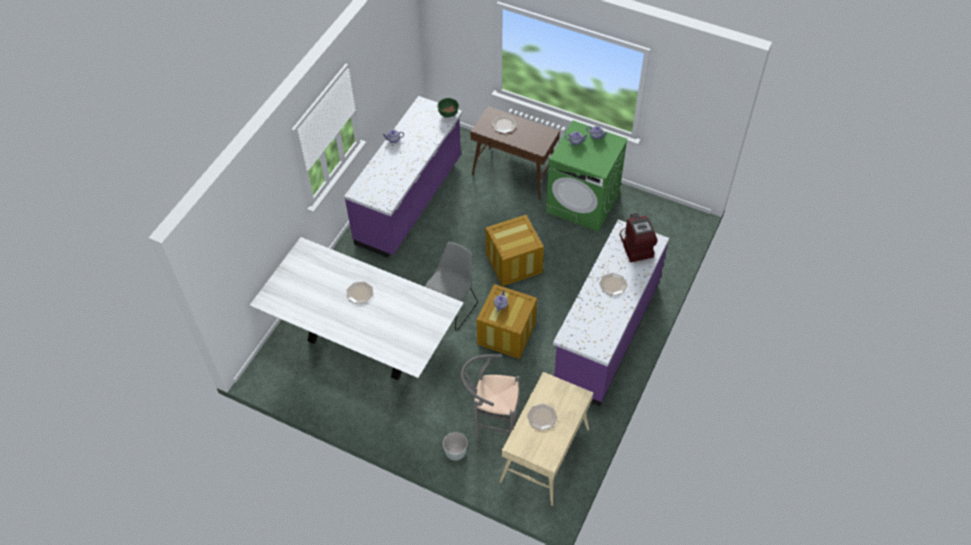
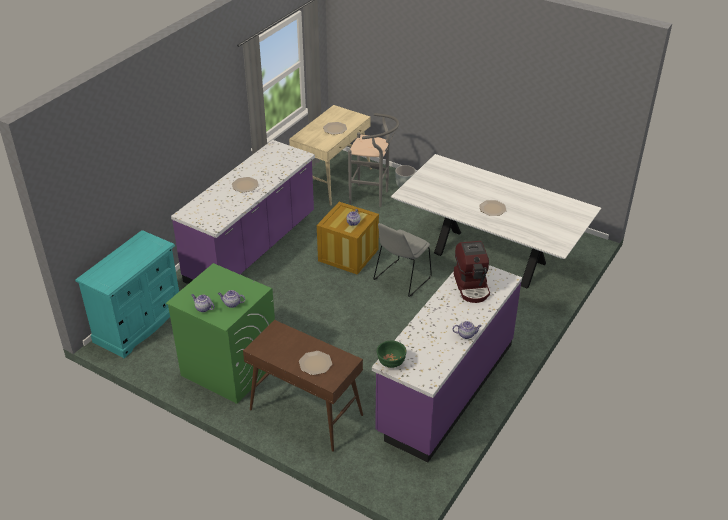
camera: 175 degrees left, 15 degrees down
(513, 263) = (328, 312): crate -> none
(635, 246) = (209, 211): coffee machine -> coffee machine (472, 286)
(674, 237) = (139, 324): none -> turquoise dresser

